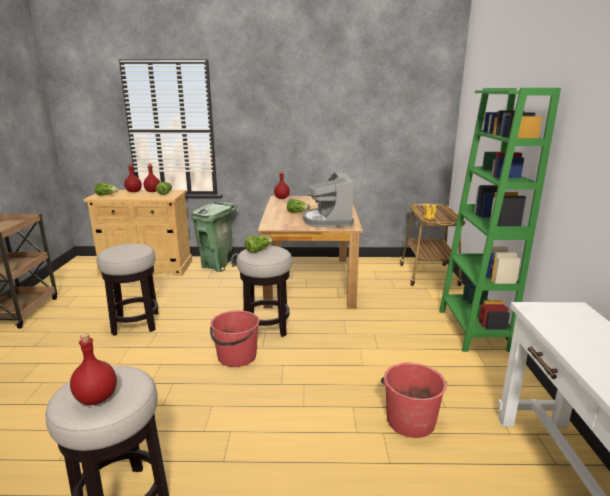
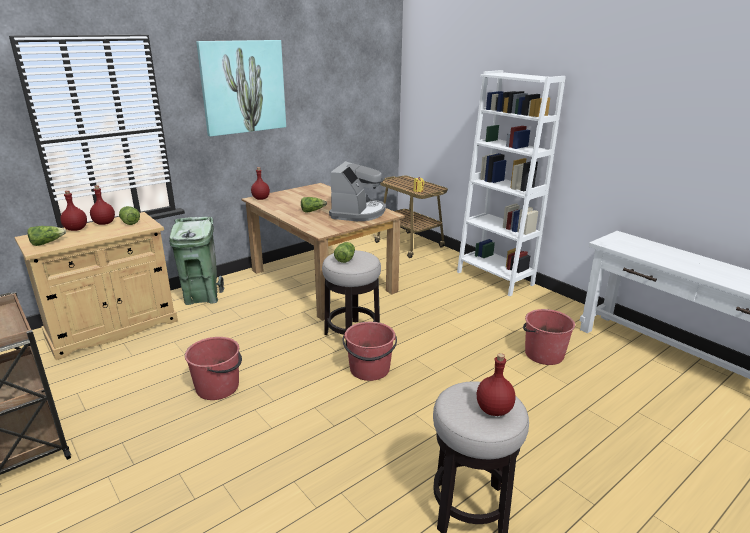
camera: 40 degrees left, 5 degrees up
(136, 324) = (218, 387): stool -> red bucket
(281, 103) = (243, 87): none -> picture
(328, 220) = (358, 212): coffee machine -> coffee machine turned 120 degrees counterclockwise
(473, 330) = (495, 278): green bookcase -> white bookcase

